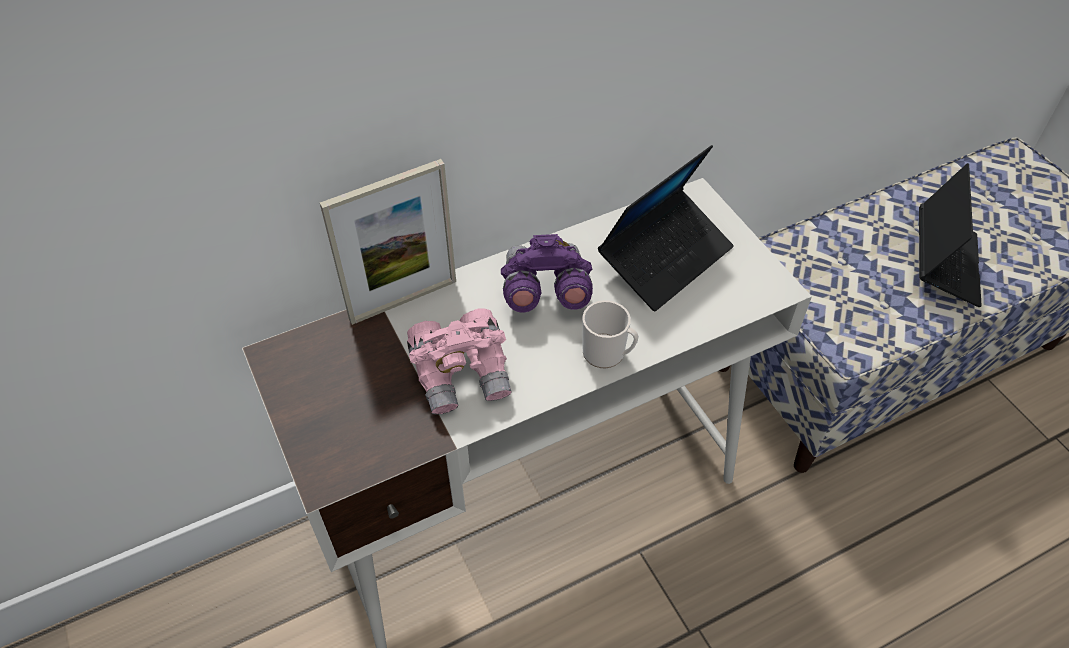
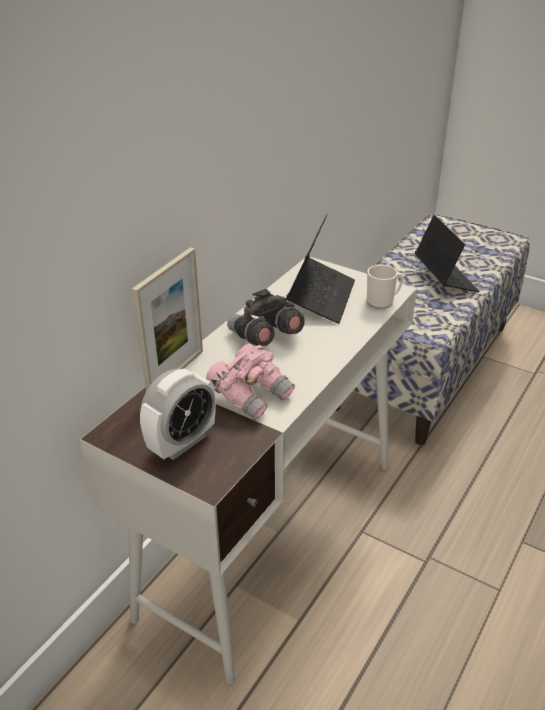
camera: 30 degrees left, 15 degrees down
(337, 406) = (182, 443): none -> alarm clock
(544, 292) = (264, 337): purple binoculars -> grey binoculars
(608, 354) = (331, 352): mug -> mug (383, 301)

